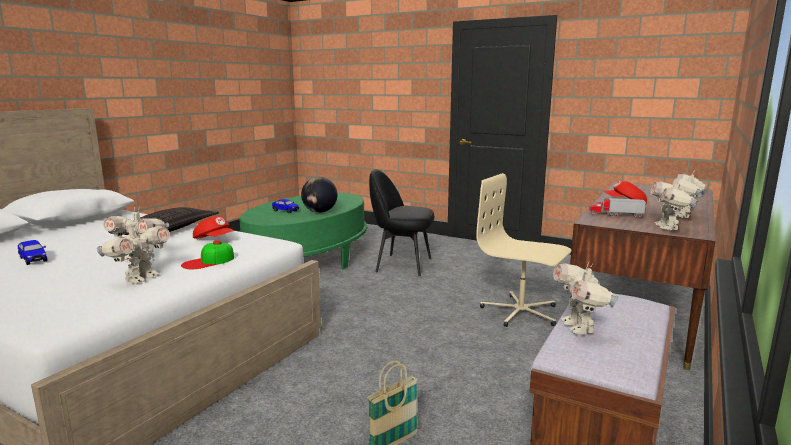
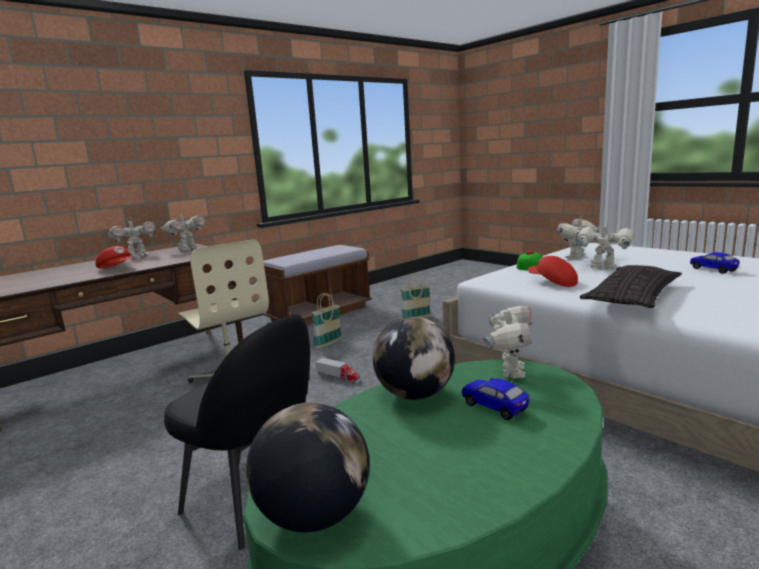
camera: 160 degrees left, 0 degrees up
(338, 195) = (314, 515): none -> globe
(483, 364) = (328, 344): none -> basket
(579, 327) = (328, 252): toy robot -> toy robot (510, 371)
(615, 214) = (178, 258): toy truck -> toy truck (339, 377)

